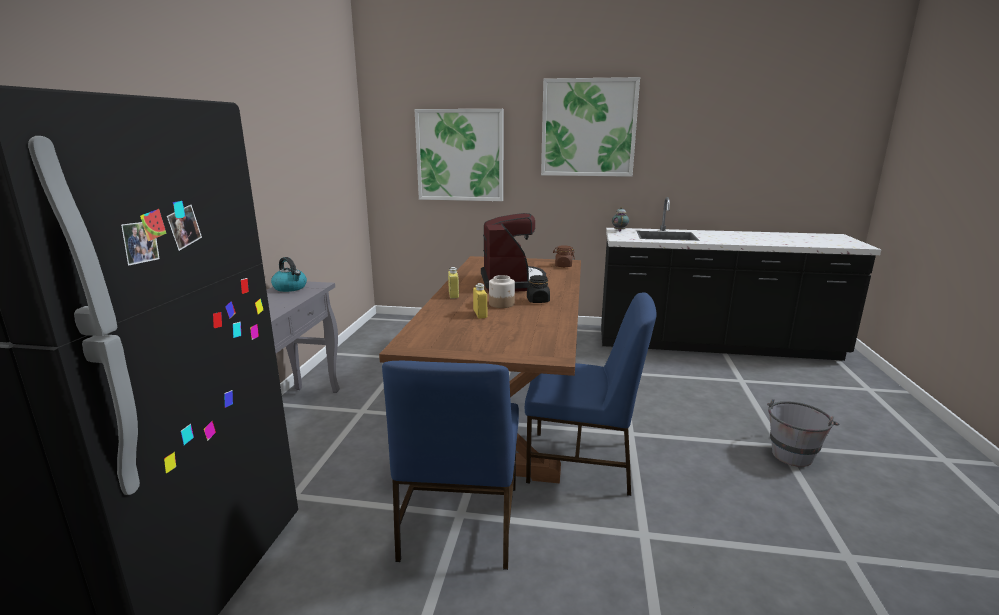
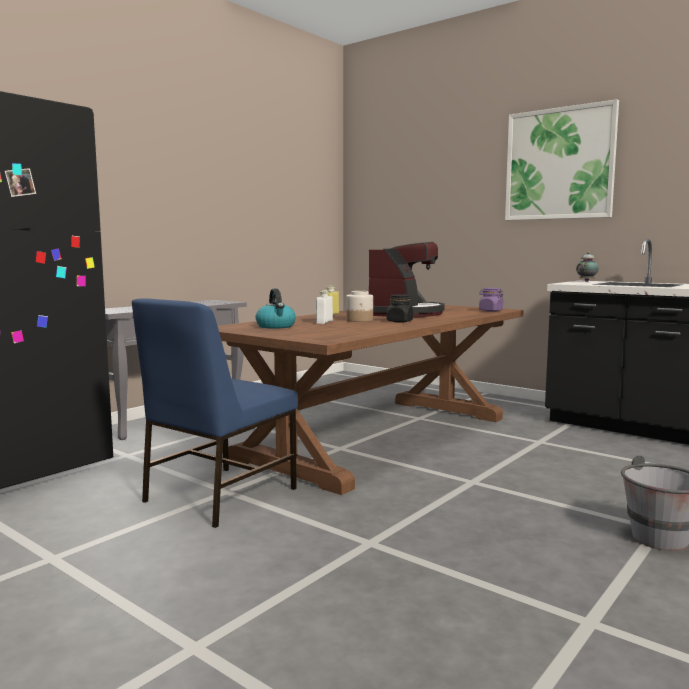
camera: 30 degrees right, 10 degrees down
(290, 288) = (207, 301): kettle -> kettle (276, 326)
(460, 155) = (426, 203): picture -> none
(480, 314) = (324, 322): yellow bottle -> white bottle
(563, 266) = (490, 310): brown jar -> purple jar
(582, 462) = (386, 488): blue chair -> none

